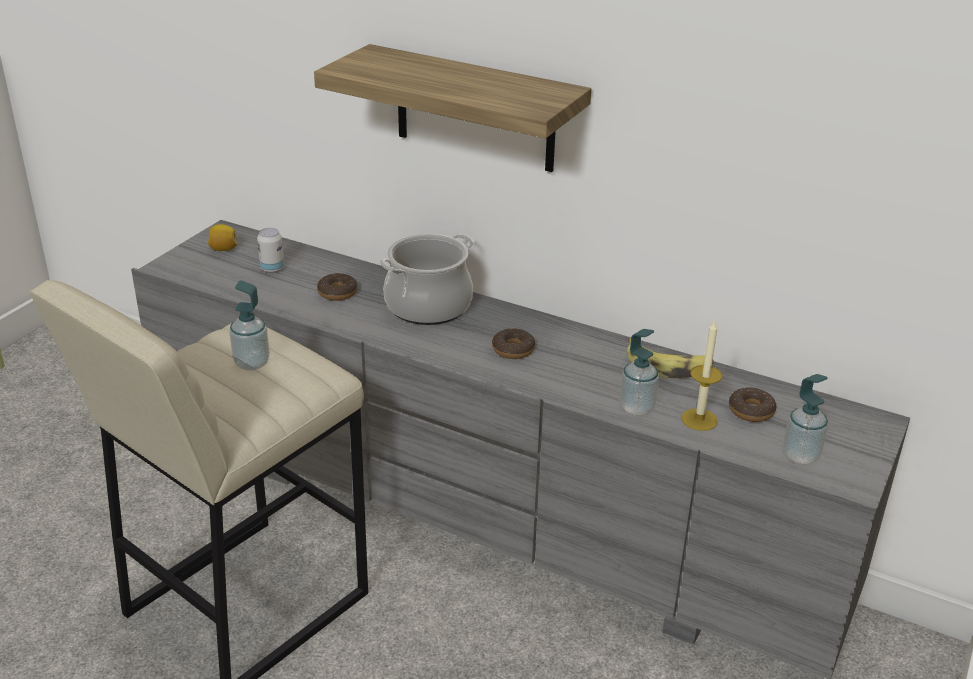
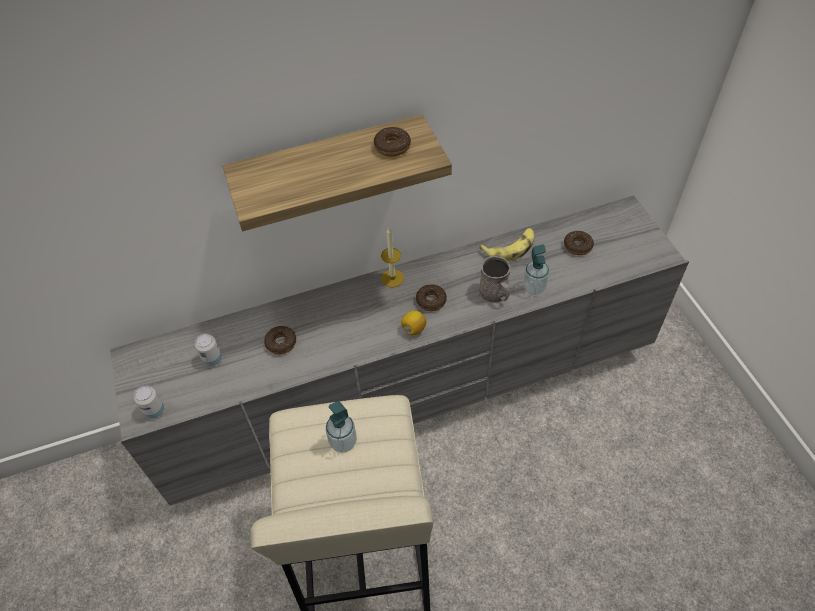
camera: 45 degrees left, 20 degrees up
(182, 270) = (154, 411): none -> can
(223, 249) = (154, 371): lemon -> lemon (413, 329)
(428, 306) = (345, 308): cooking pot -> none
(518, 90) = (392, 146): none -> donut
(585, 386) = (495, 294): none -> grey mug
(699, 419) = (566, 271): candle -> candle (392, 278)
(800, 455) = (627, 256): soap dispenser -> none

